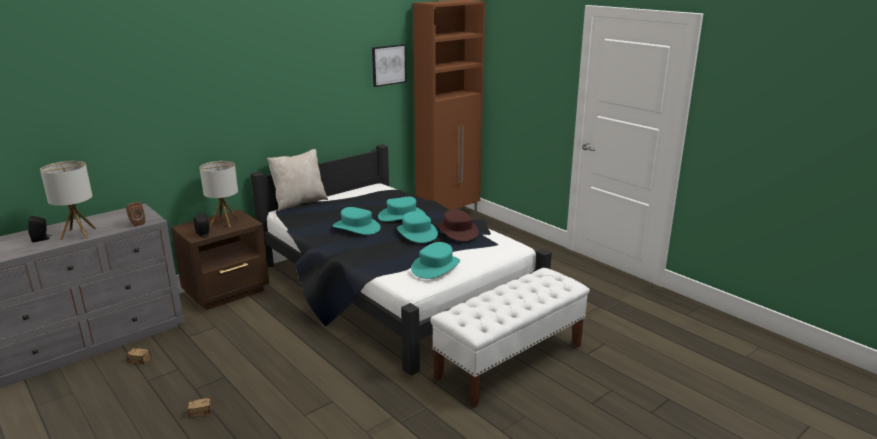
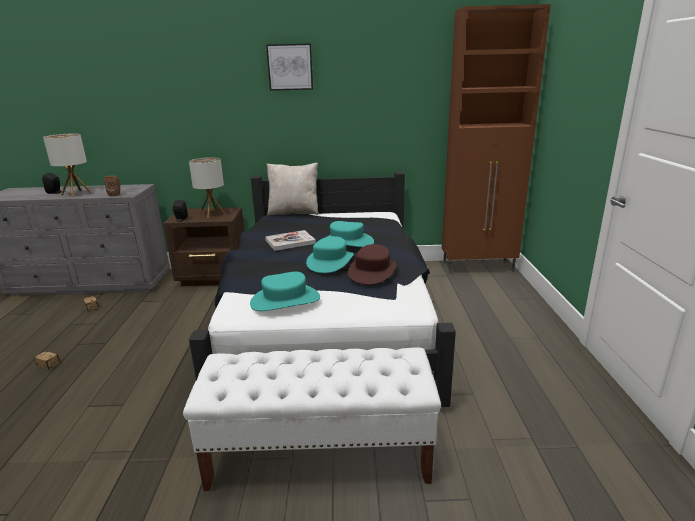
camera: 40 degrees right, 0 degrees up
(356, 227) = (290, 242): turquoise hat -> book
(388, 65) = (418, 84): picture -> picture (290, 67)

